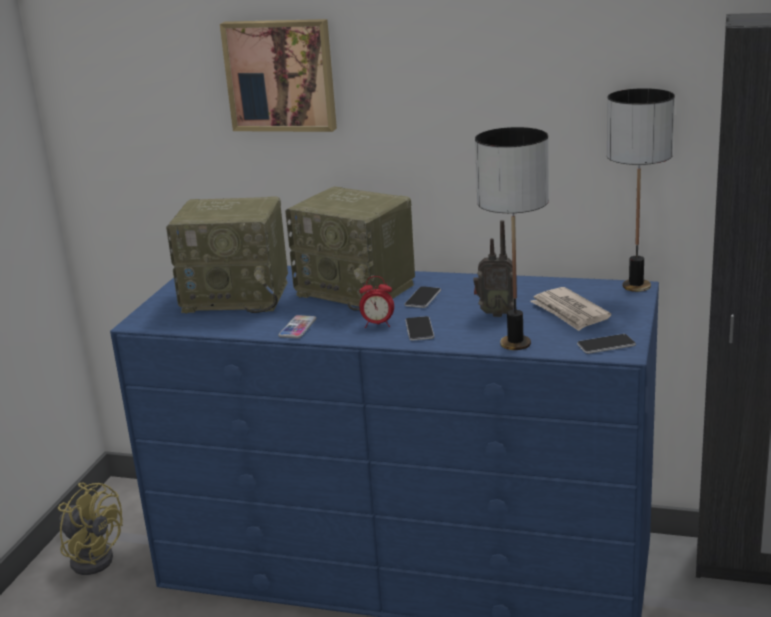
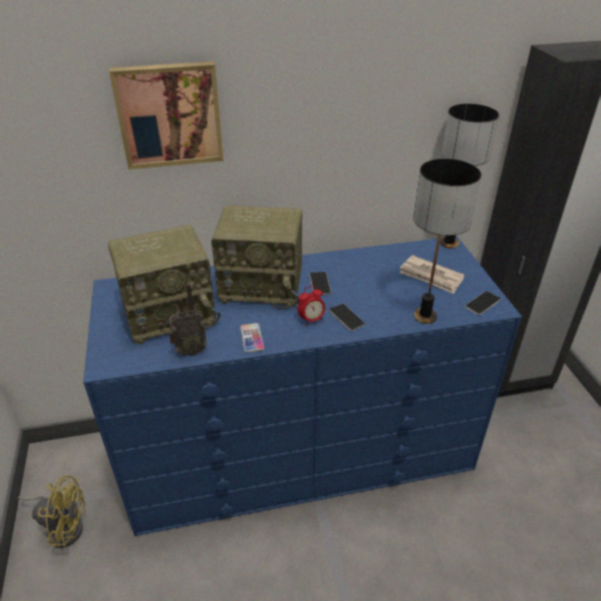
camera: 30 degrees left, 15 degrees up
(495, 313) = (384, 288): radio -> radio (189, 351)

